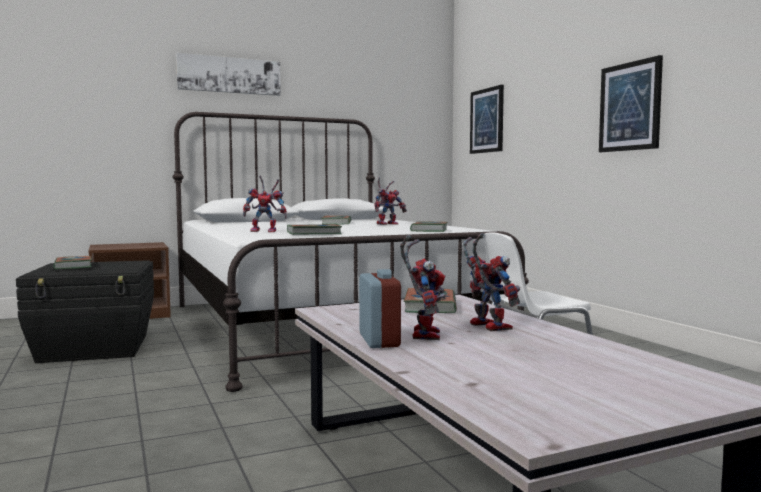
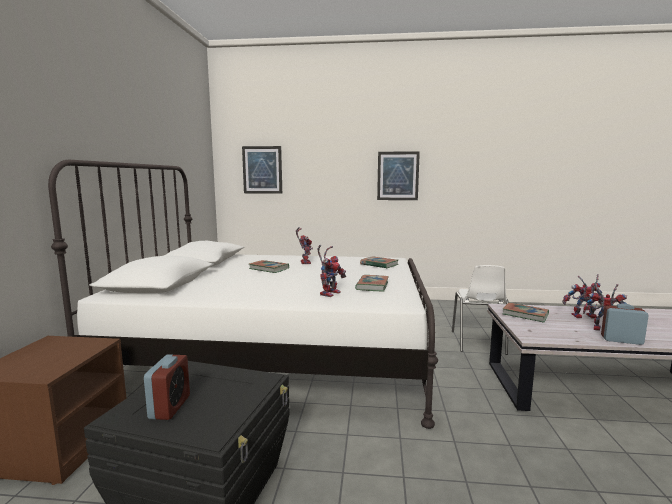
camera: 60 degrees left, 5 degrees up
(73, 266) = (170, 407): book -> alarm clock
(229, 75) = (86, 113): picture -> none

